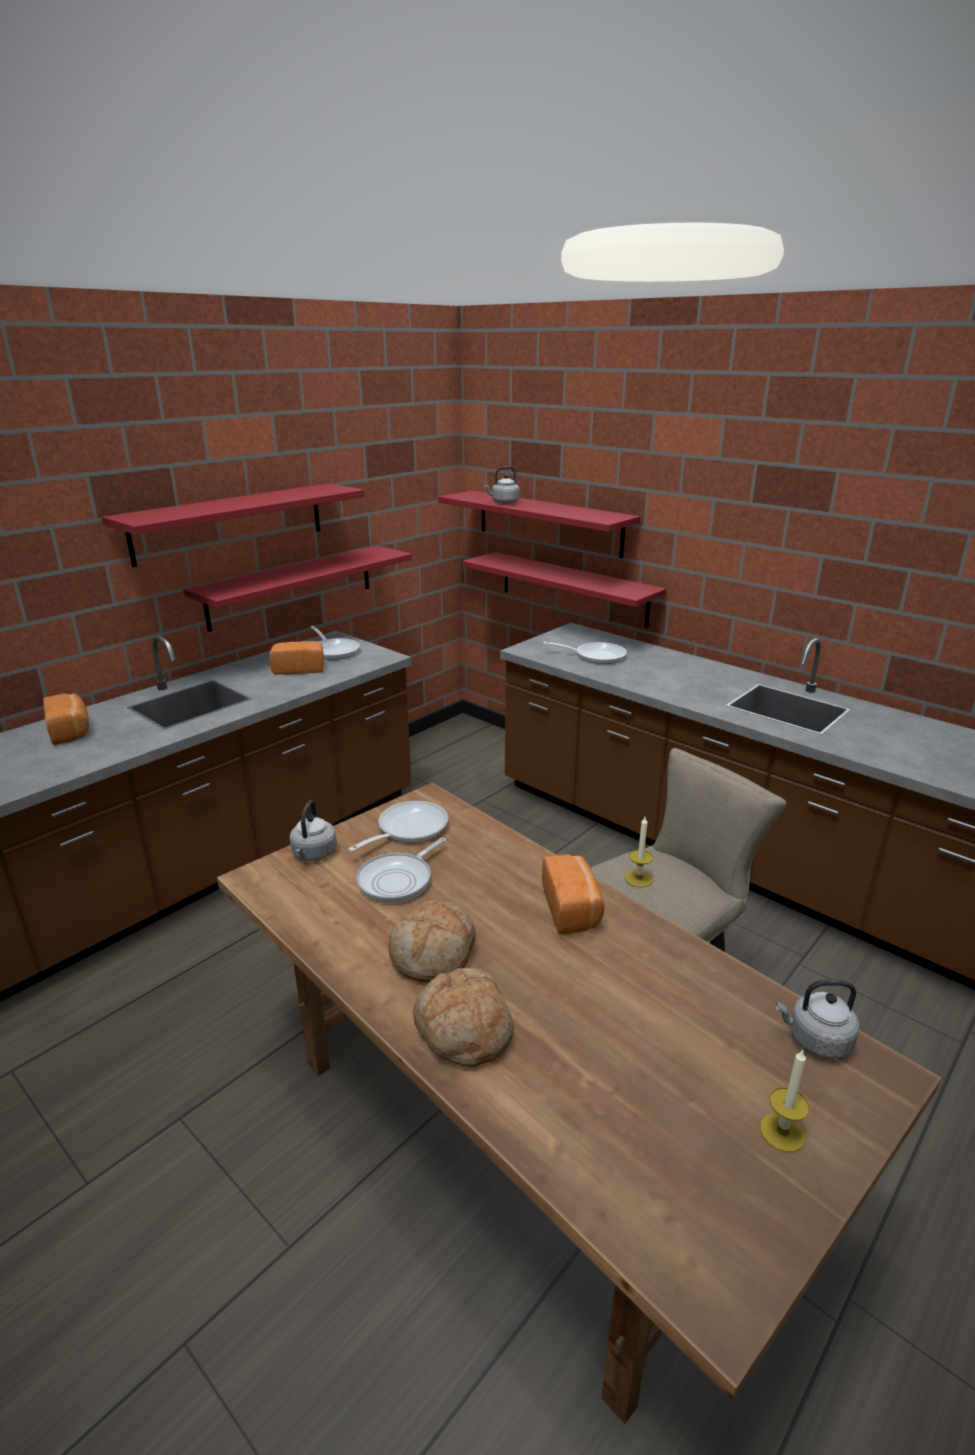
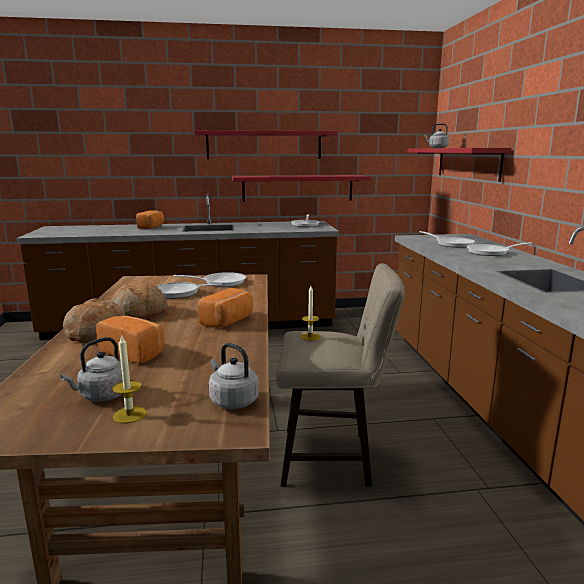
camera: 40 degrees right, 10 degrees down
(299, 669) = (275, 226): bread -> bread (134, 352)
(313, 854) = (167, 279): grey kettle -> grey kettle (102, 395)
(573, 588) = (475, 209): red shelf -> none
(661, 665) = (491, 252): none -> frying pan

